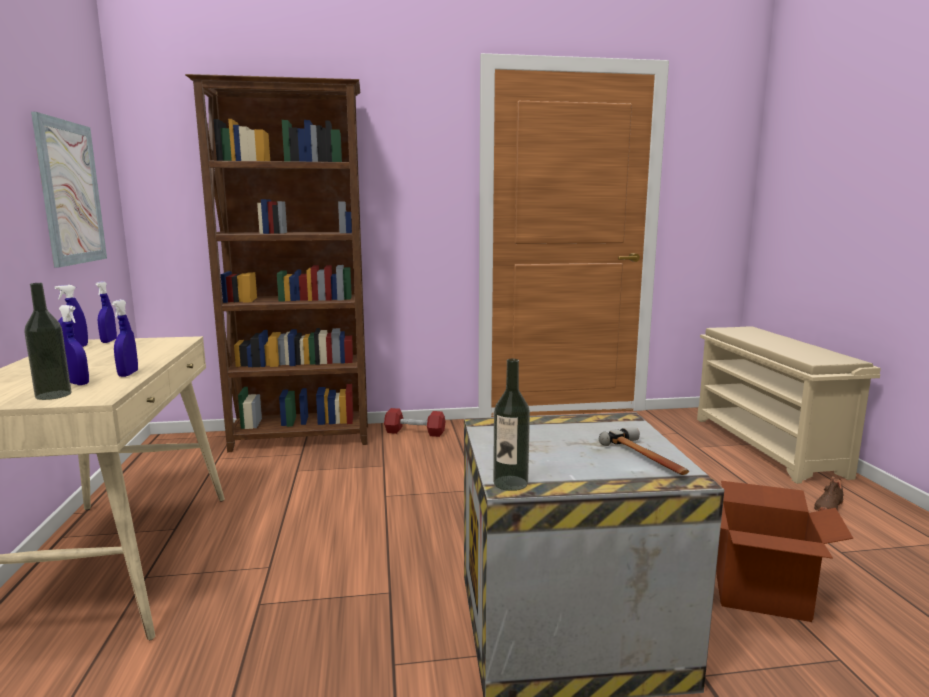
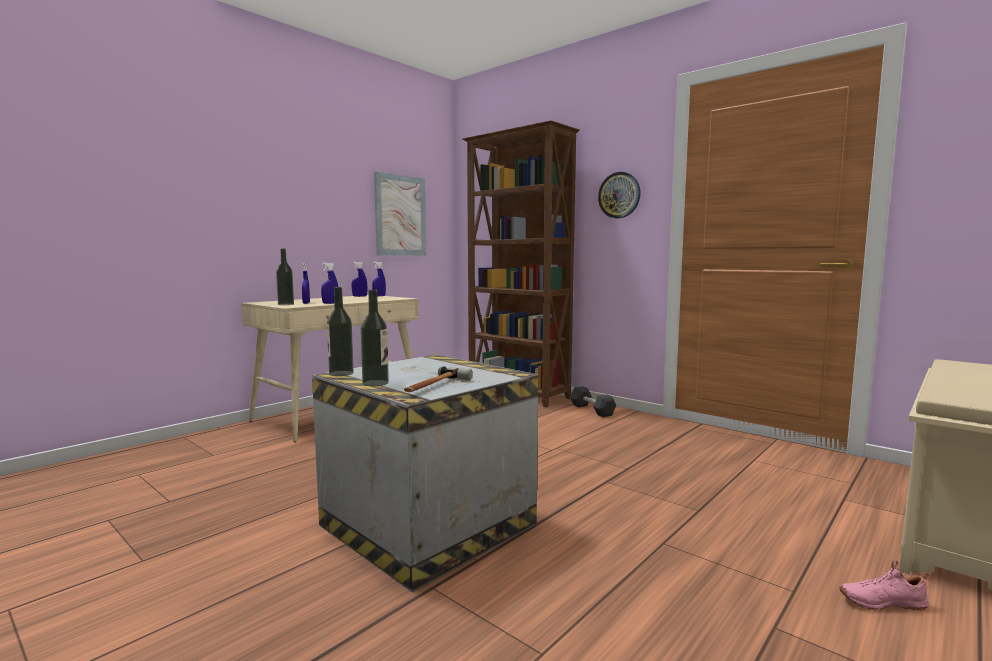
camera: 50 degrees right, 5 degrees down
(415, 432) = (592, 410): red dumbbell -> black dumbbell
(416, 180) = (619, 195): none -> wall clock
(596, 479) = (375, 383): none -> bottle
(760, 594) = (592, 591): cardboard box -> none
(827, 507) = (881, 601): brown shoe -> pink shoe

